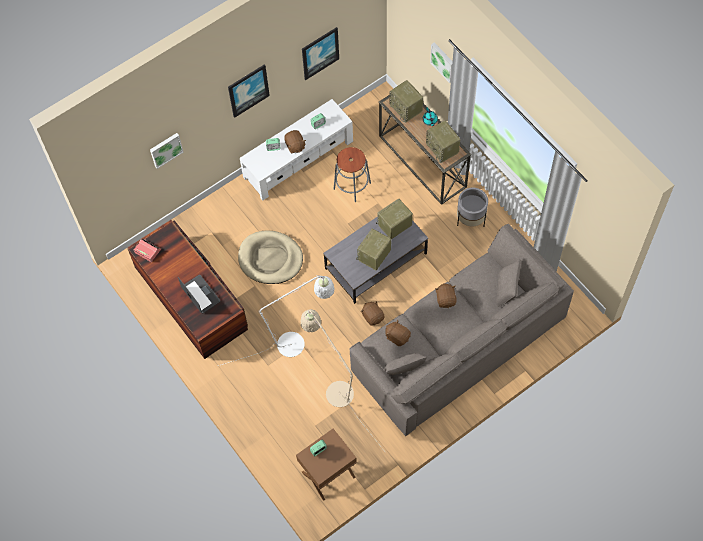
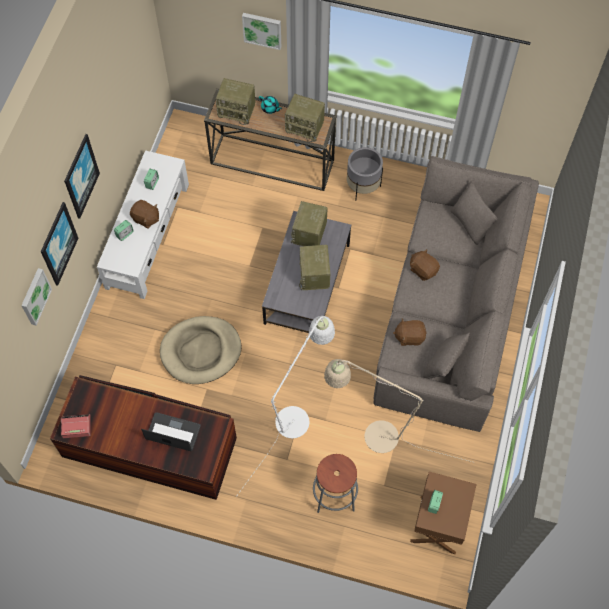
camera: 40 degrees left, 0 degrees up
(320, 53) = (122, 96): picture -> picture (58, 244)
(352, 186) = (223, 227): grey stool -> grey stool (334, 494)
(373, 316) = (349, 339): brown plush toy -> none

